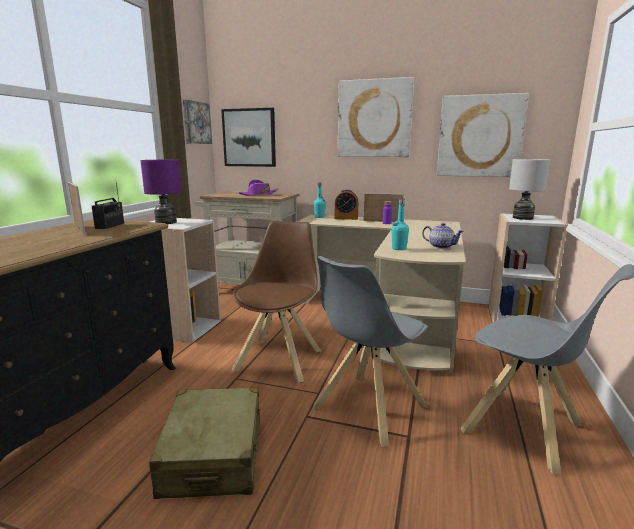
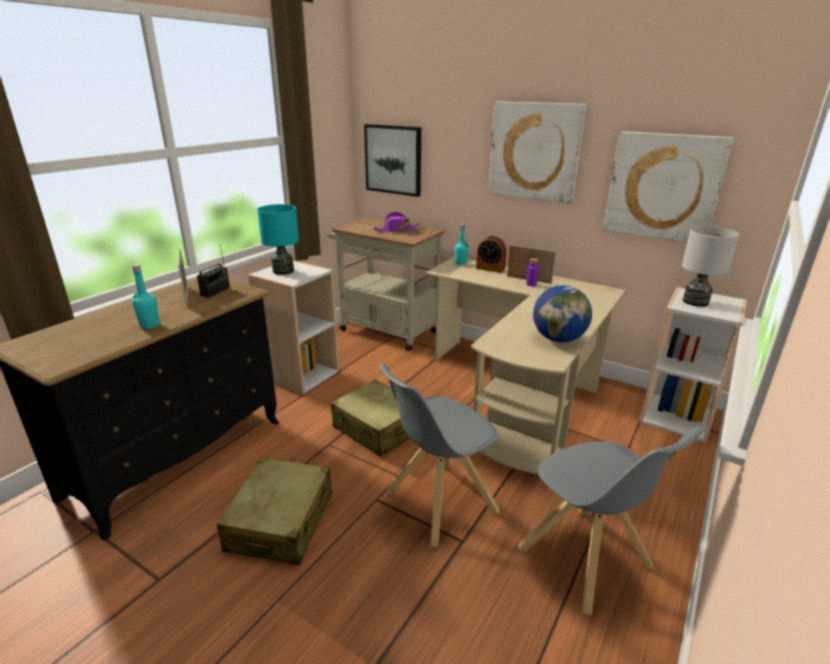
camera: 15 degrees right, 10 degrees up
(166, 222) = (283, 271): purple table lamp -> turquoise table lamp
(196, 123) = (333, 143): picture -> none
(280, 359) = (378, 428): brown chair -> beige suitcase
(399, 248) = (507, 337): turquoise bottle -> turquoise bottle (150, 325)
(441, 246) = (558, 339): teapot -> globe

